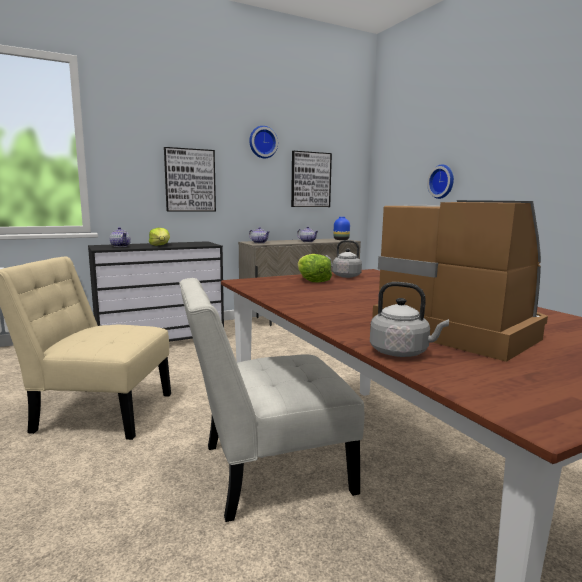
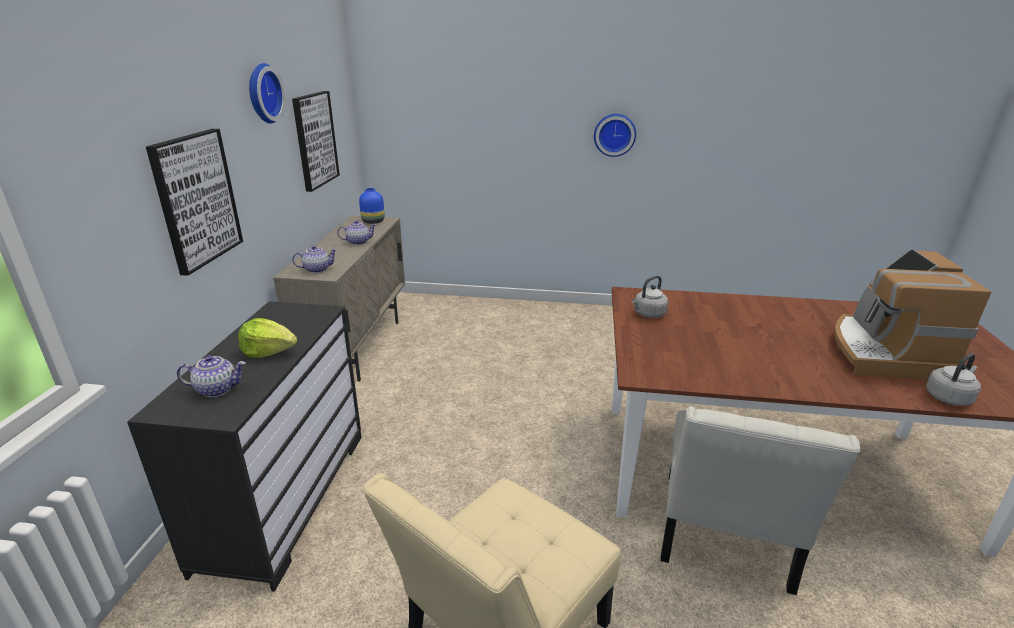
camera: 55 degrees left, 15 degrees up
(312, 280) = (663, 337): lettuce -> none
(442, 181) = (498, 130): wall clock -> wall clock (614, 134)
(458, 329) = (884, 353): coffee machine -> coffee machine turned 75 degrees counterclockwise

